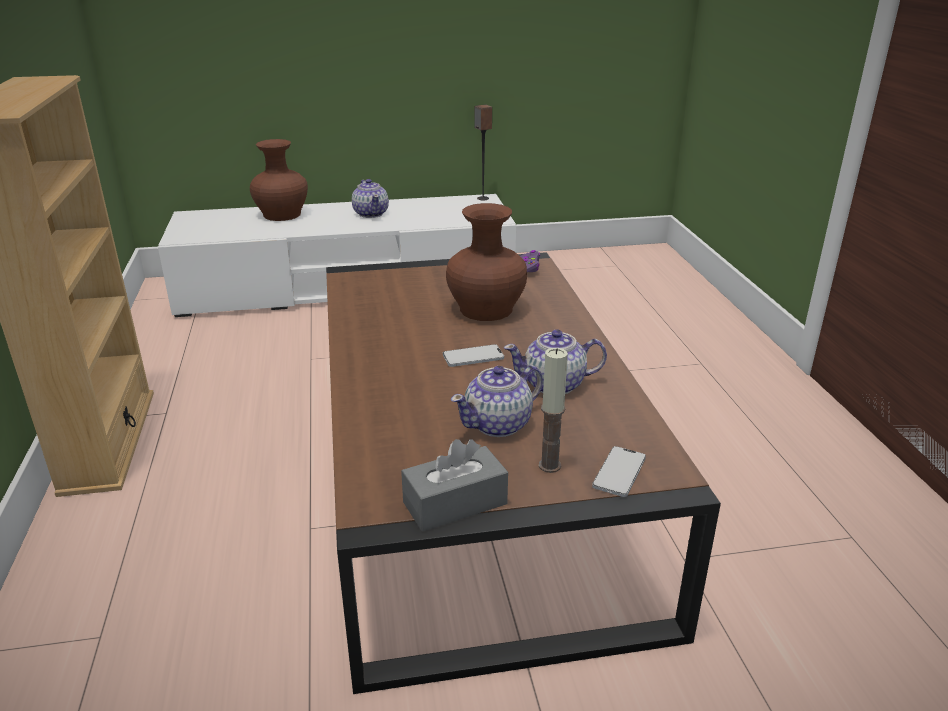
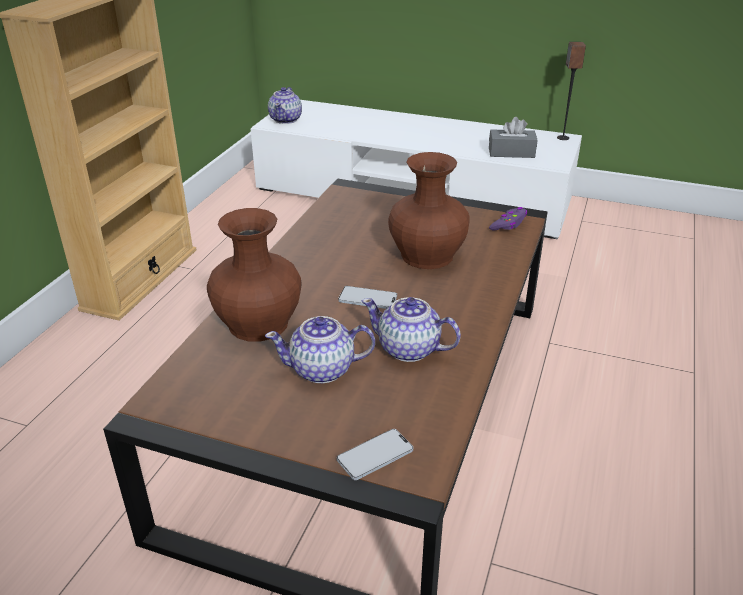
camera: 30 degrees right, 5 degrees up
(283, 214) = (369, 118): brown vase -> brown vase (259, 324)
(371, 213) = (443, 132): teapot -> teapot (286, 119)
(455, 503) = (217, 426): grey tissue box -> grey tissue box (511, 152)
(549, 465) = (323, 424): candle -> none

